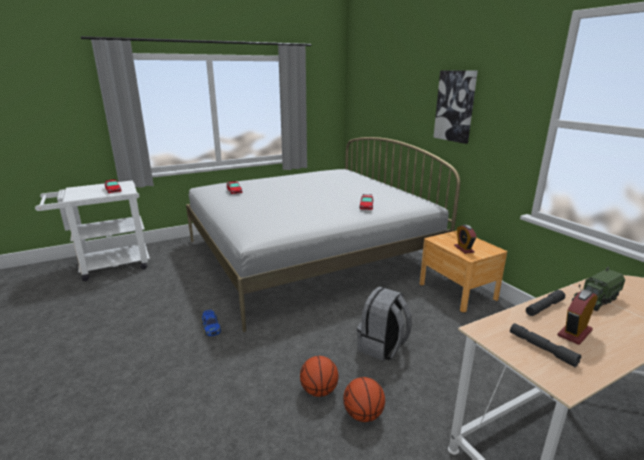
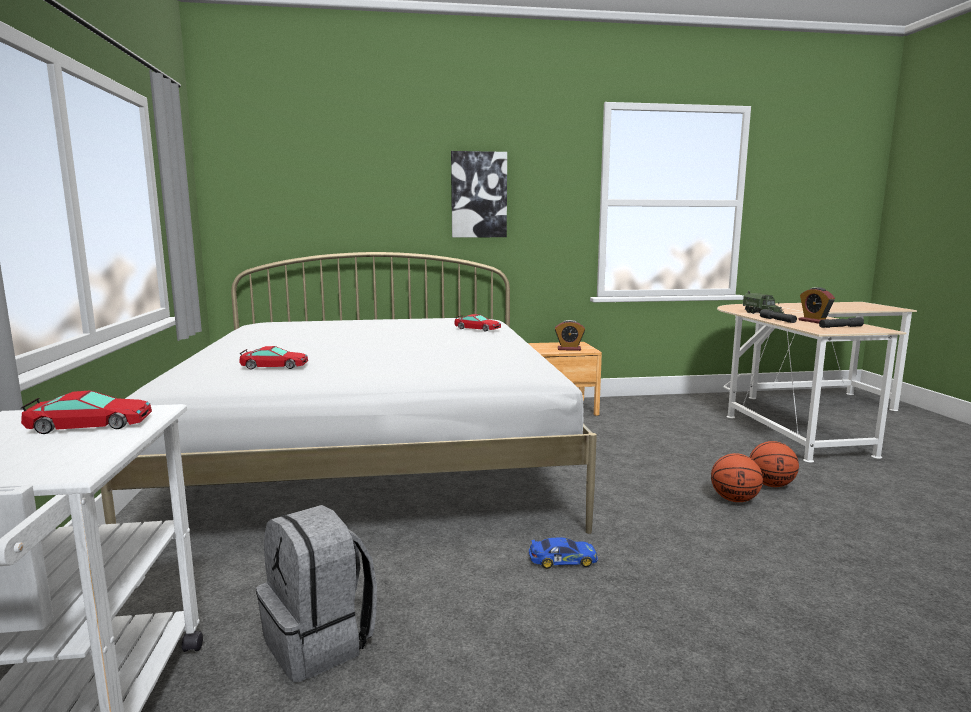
camera: 70 degrees left, 10 degrees down
(382, 347) = (654, 457): grey backpack -> grey backpack (320, 642)

